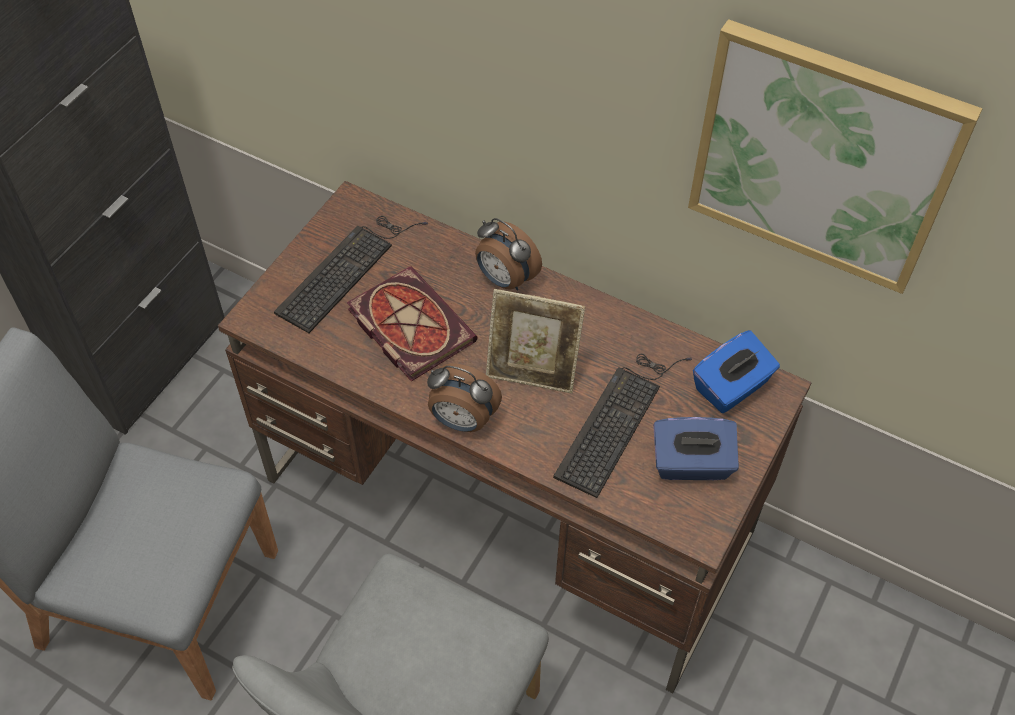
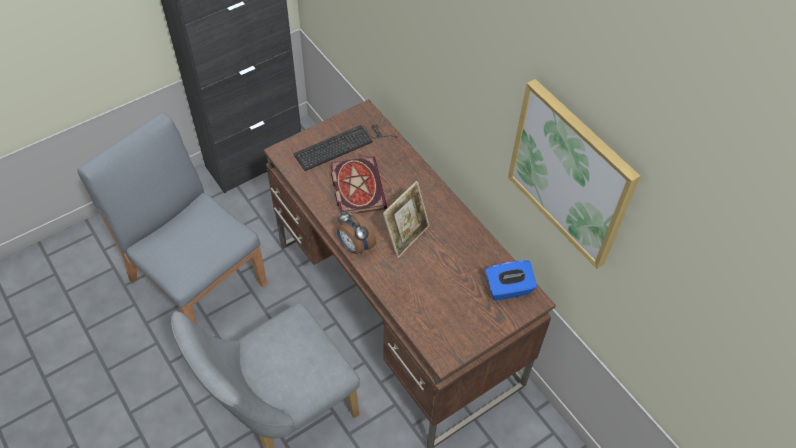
camera: 25 degrees right, 0 degrees up
(505, 280) = (421, 183): alarm clock -> none
(532, 371) = (406, 236): picture frame -> picture frame turned 90 degrees counterclockwise
(618, 418) = (436, 279): keyboard -> none
(691, 464) = (461, 319): blue tissue box -> none

